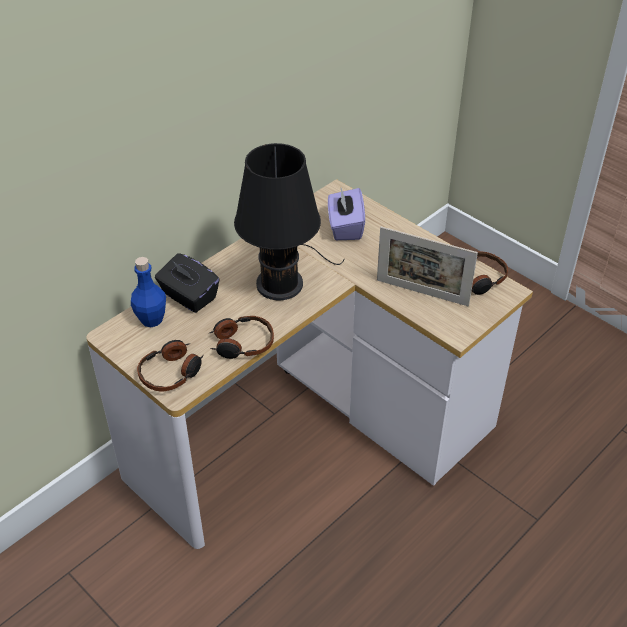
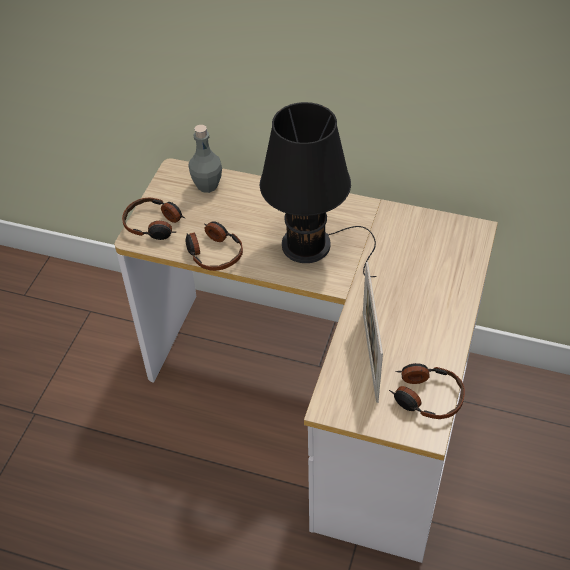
camera: 65 degrees right, 5 degrees up
(151, 319) = (207, 185): blue bottle -> grey bottle
(188, 296) = (249, 194): black tissue box -> none
(345, 227) = (425, 258): purple tissue box -> none

